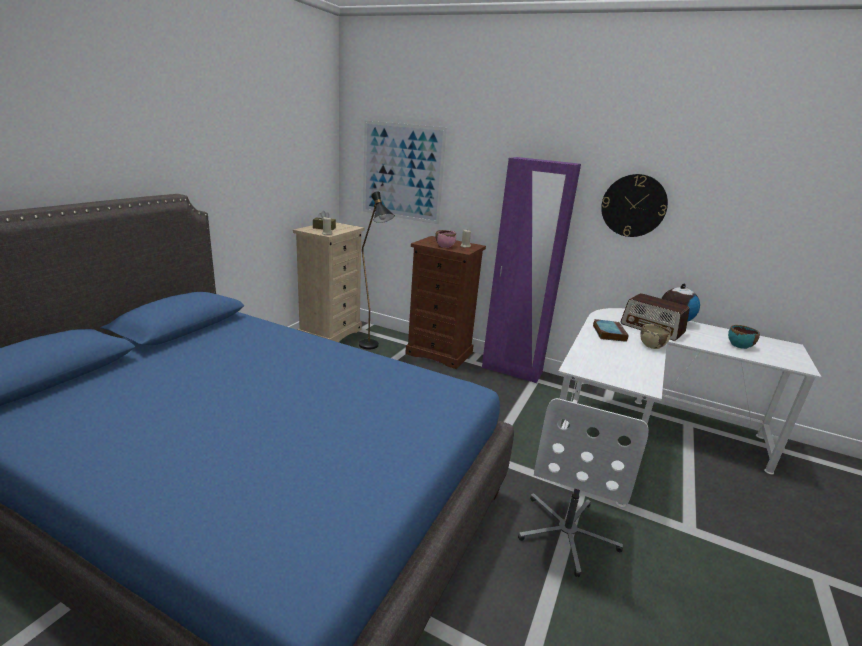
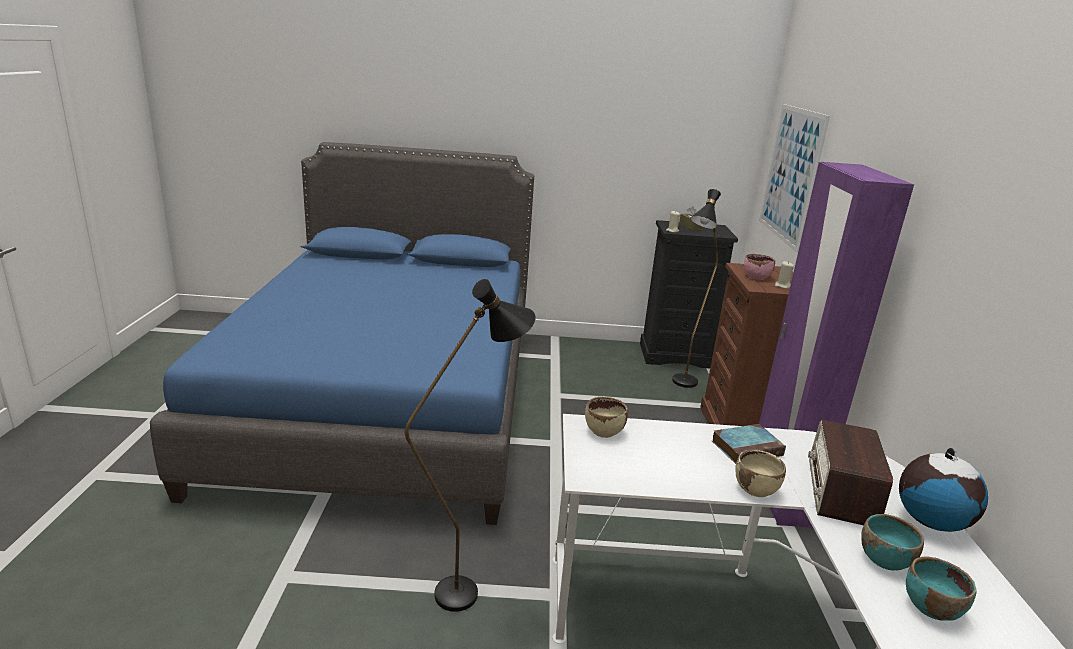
camera: 65 degrees right, 0 degrees up
(330, 333) = (675, 355): beige dresser -> black dresser
(567, 532) = (471, 588): white office chair -> black floor lamp
(586, 364) = (604, 431): none -> beige bowl
(633, 205) = (964, 276): wall clock -> none
(707, 341) = (884, 559): none -> turquoise bowl

